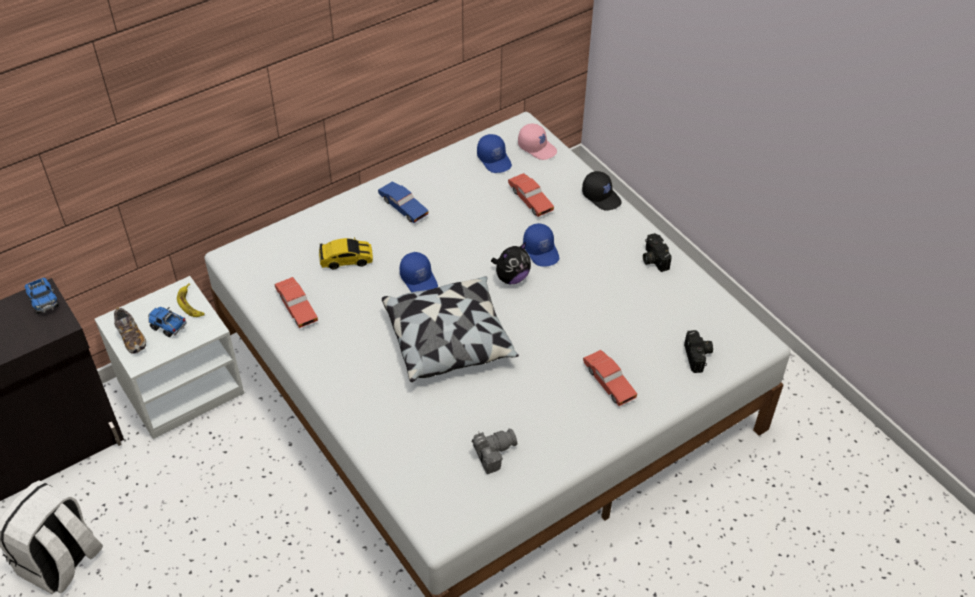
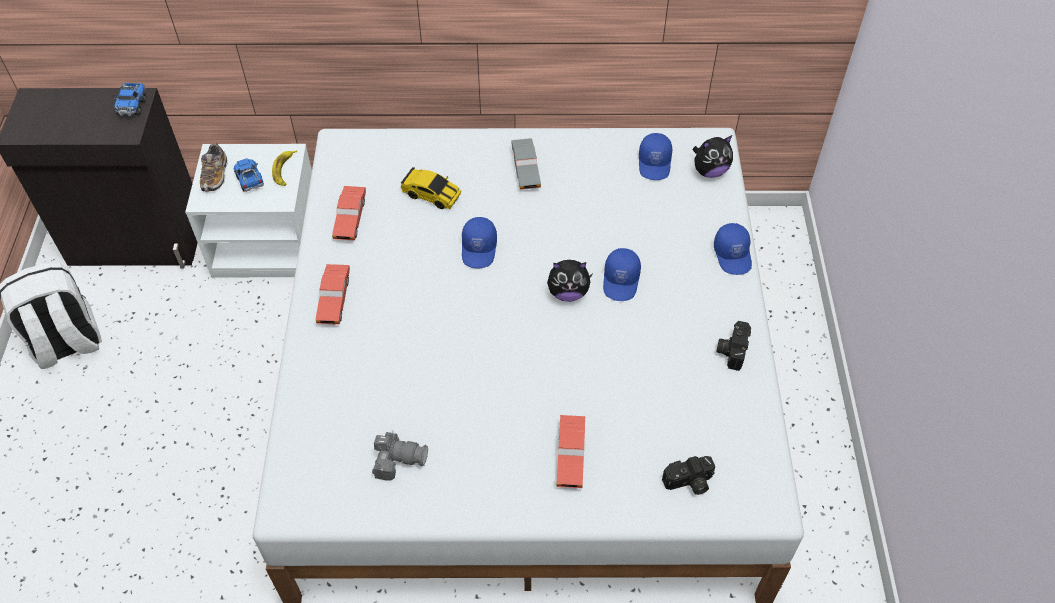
camera: 35 degrees right, 5 degrees up
(403, 207) = (525, 169): blue toy car -> grey toy car
(449, 340) = (456, 324): pillow -> none
(530, 200) = (655, 222): red toy car -> red toy car (334, 299)
(537, 147) = (709, 171): pink cap -> plush toy
(602, 196) = (733, 255): black cap -> blue cap
(698, 356) = (689, 483): camera -> camera turned 45 degrees clockwise

